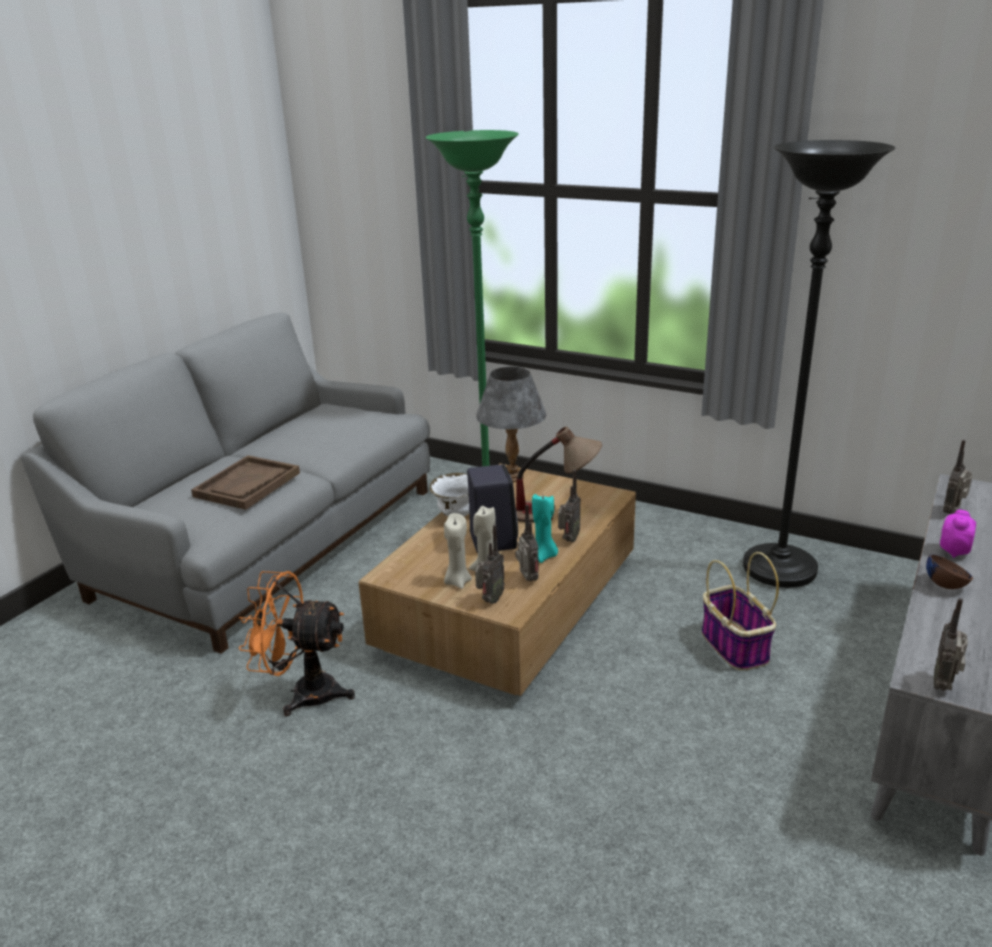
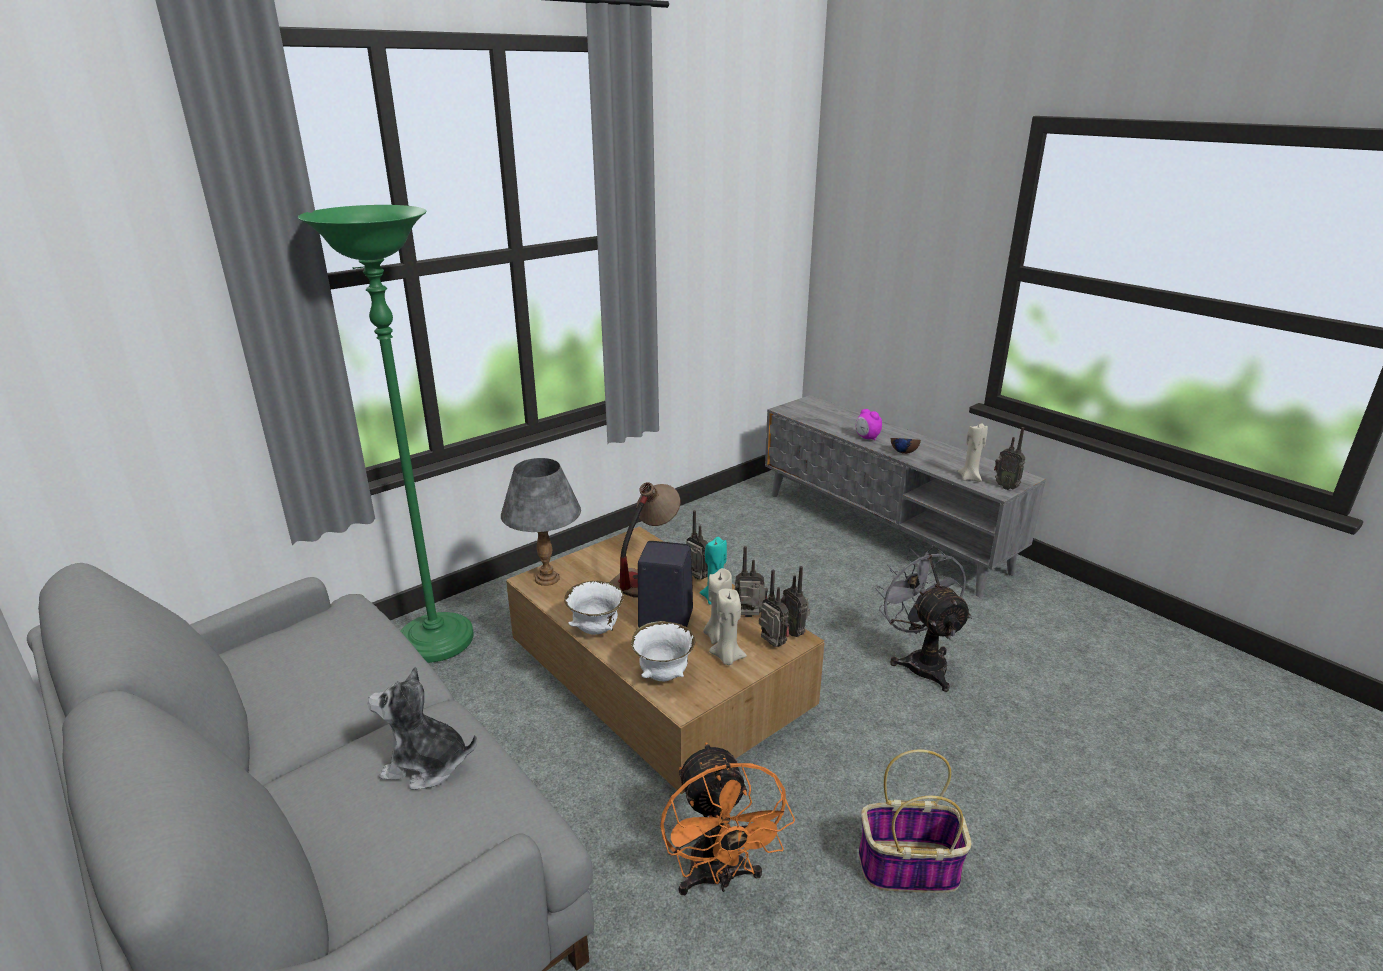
camera: 70 degrees left, 0 degrees up
(247, 485) = (426, 764): brown tray -> plush toy
(304, 692) = (719, 878): orange fan -> orange fan turned 45 degrees counterclockwise
(416, 558) = (664, 675): none -> white bowl
(668, 773) = (920, 661): none -> grey fan
(733, 645) = (789, 584): basket -> basket (907, 868)
(779, 570) = (709, 533): black floor lamp -> none
(931, 649) = (970, 478): none -> beige candle
(953, 512) = (820, 422): radio -> radio (794, 631)

